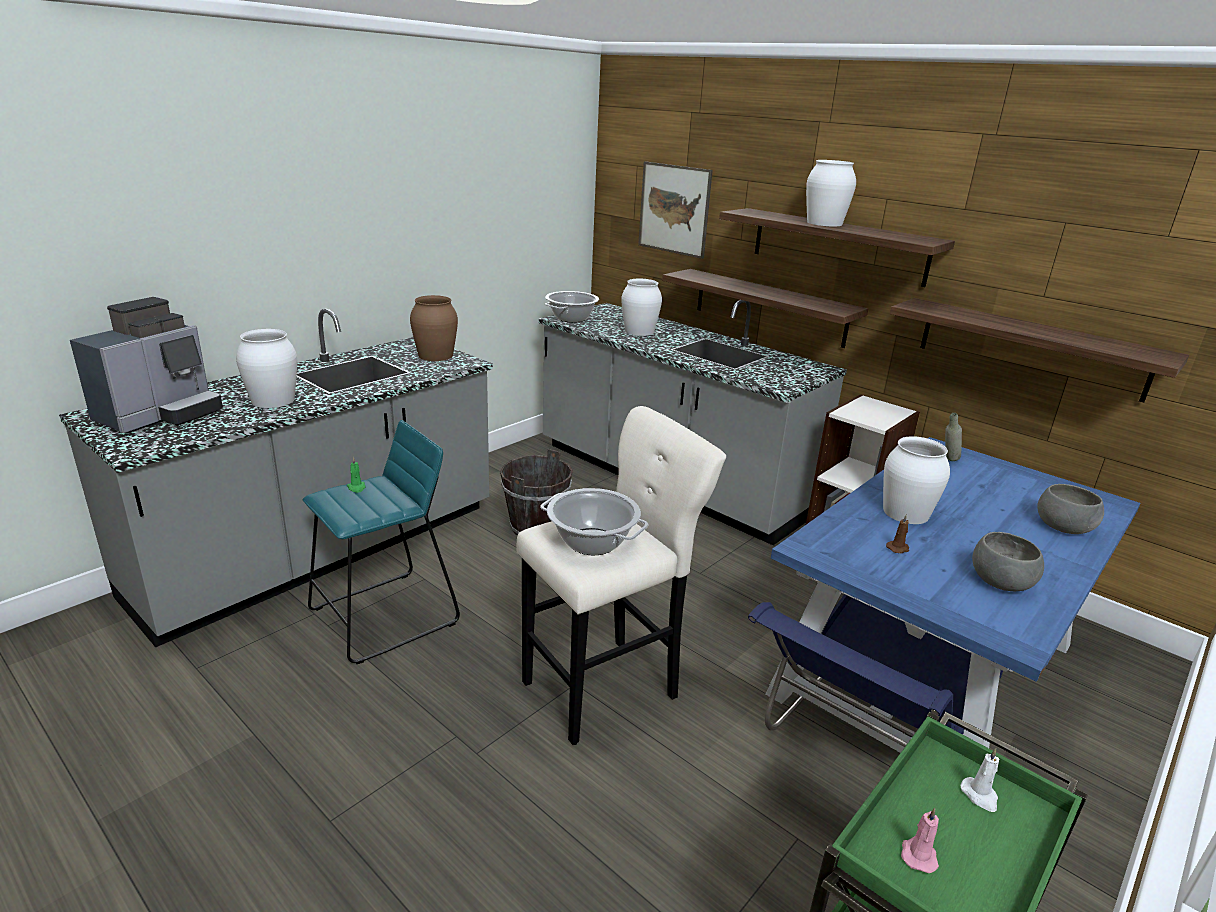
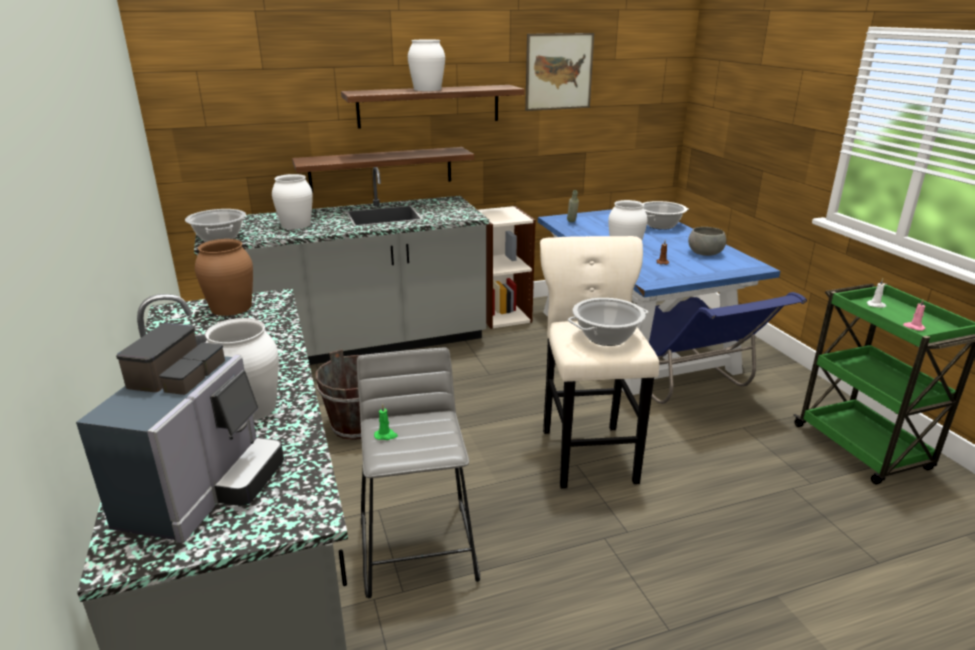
camera: 60 degrees left, 0 degrees up
(161, 415) = (203, 490): coffee machine -> coffee machine turned 45 degrees clockwise
(385, 616) = (419, 547): turquoise stool -> grey stool
(674, 209) = (259, 106): picture -> picture (559, 71)
(1030, 348) = (565, 142): shelf -> none
(1062, 527) = (660, 226): grey bowl -> cooking pot

